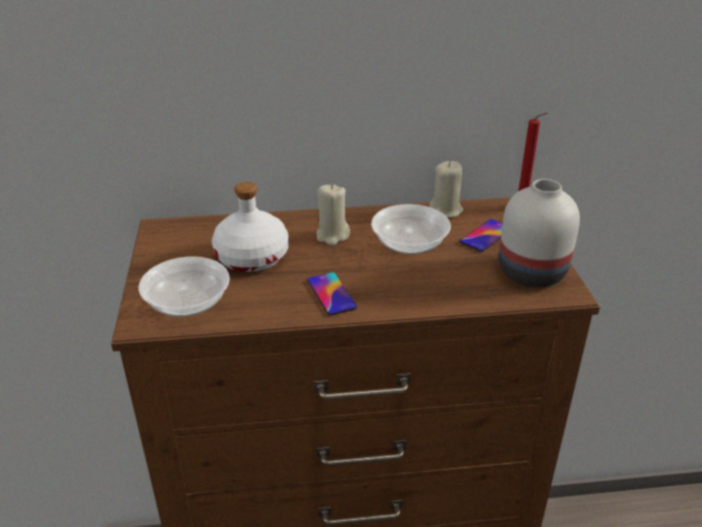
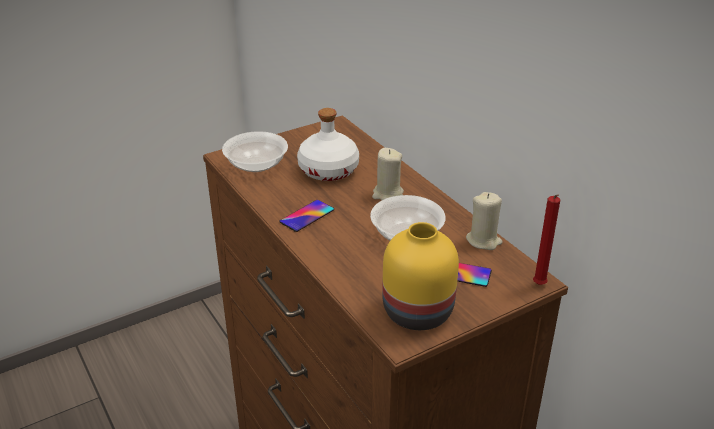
camera: 65 degrees right, 0 degrees up
(532, 273) = (416, 313): white vase -> yellow vase

